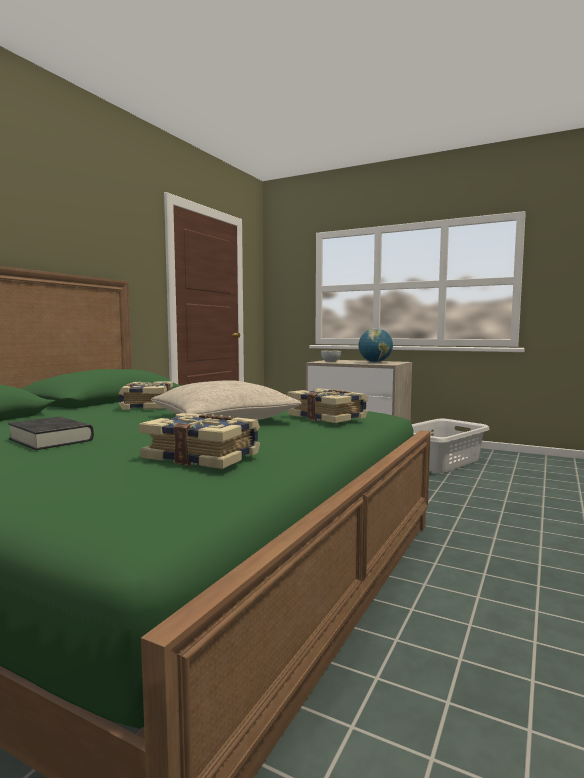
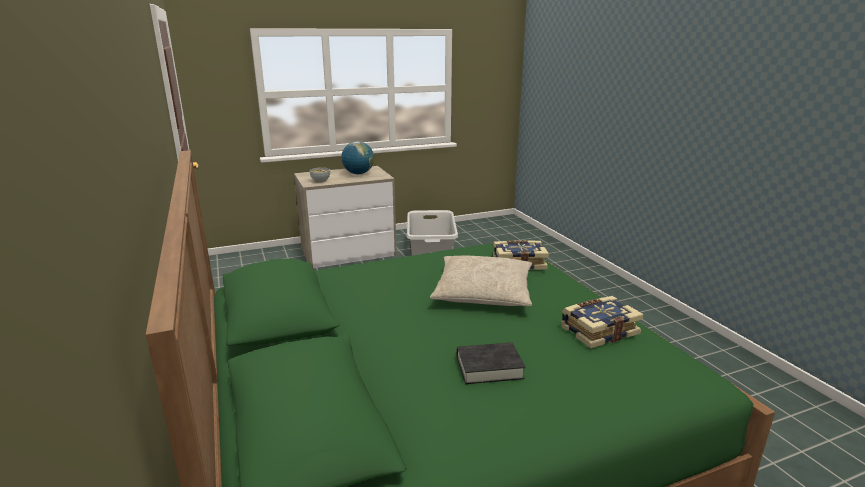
camera: 50 degrees left, 15 degrees up
(146, 406) = (374, 301): book -> none

